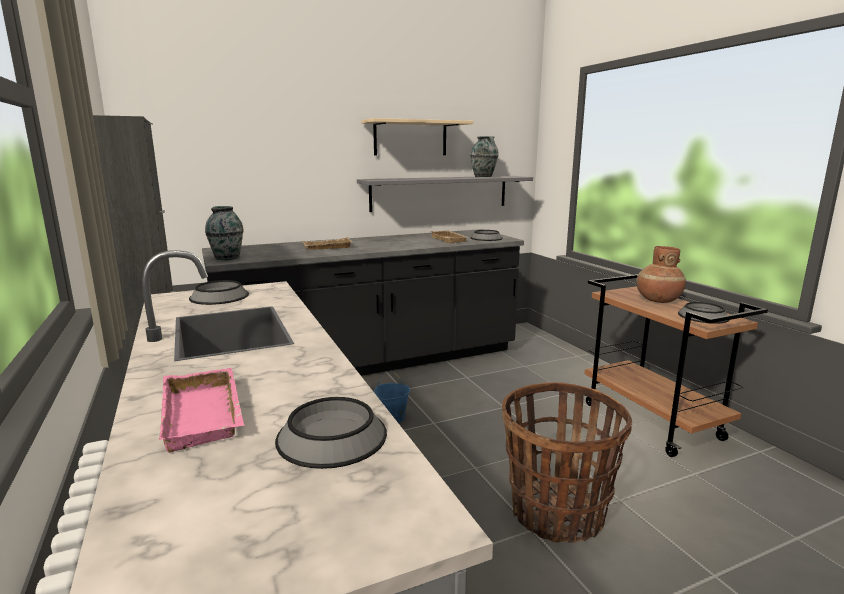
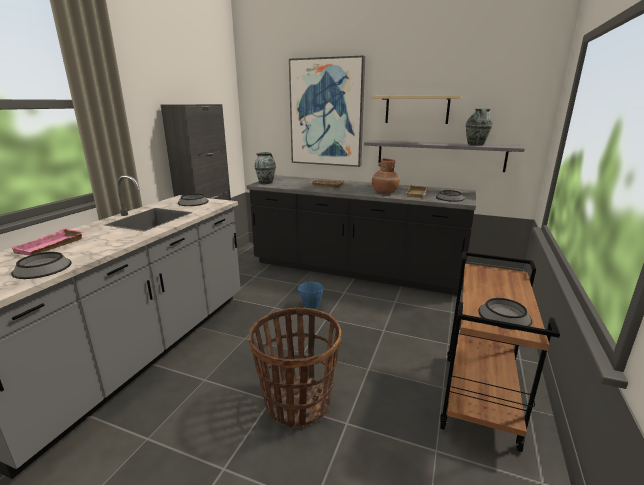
camera: 45 degrees right, 5 degrees up
(287, 143) = (326, 113): none -> picture
(657, 300) = (504, 288): brown vase -> brown vase (384, 192)

